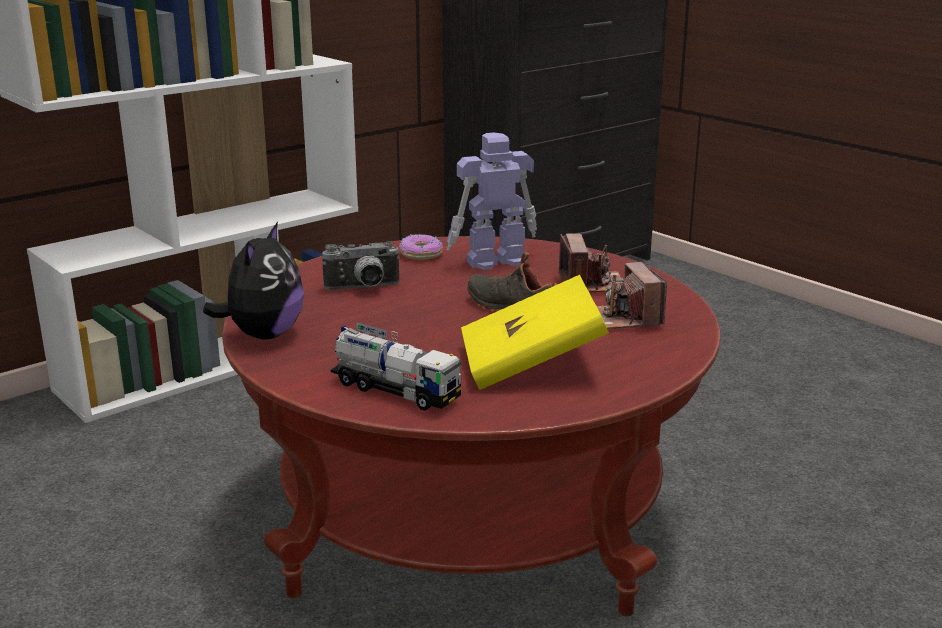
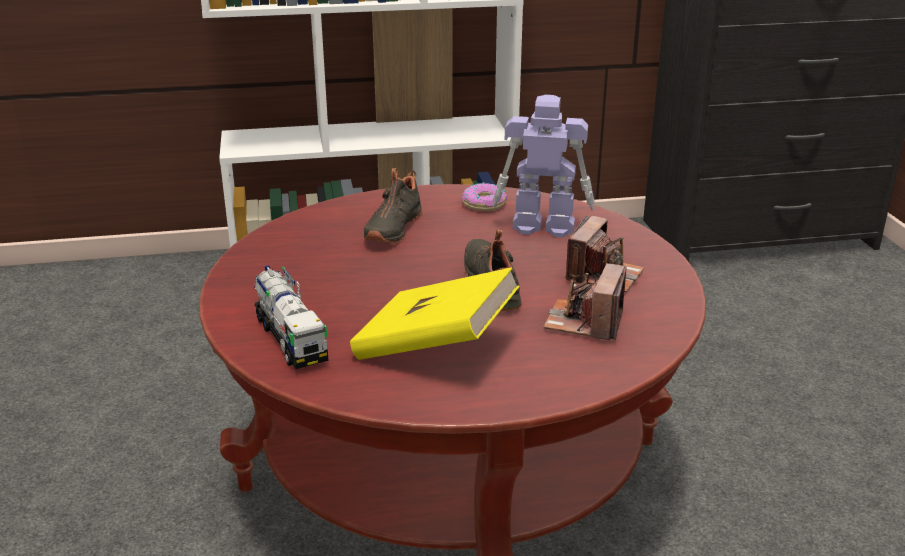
camera: 30 degrees right, 5 degrees up
(263, 335) = (259, 253): plush toy -> none
(363, 288) = (391, 228): camera -> black shoe

